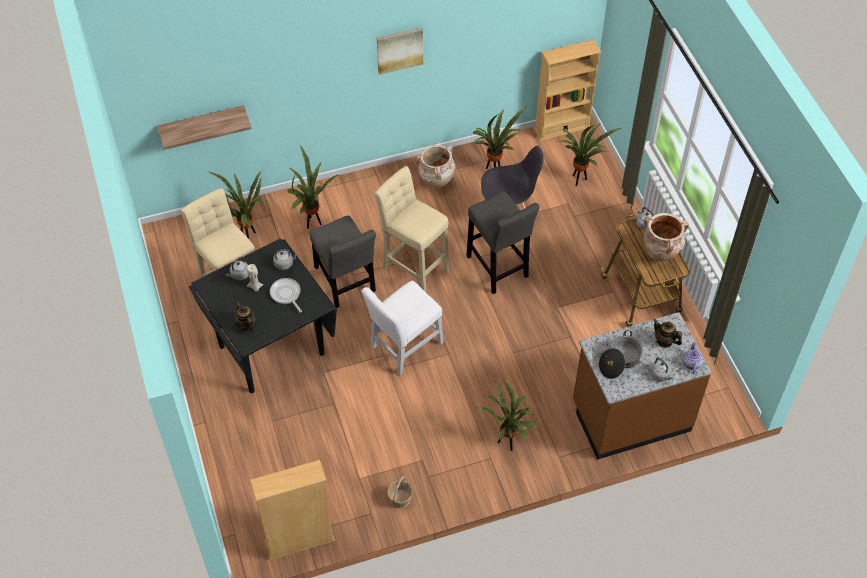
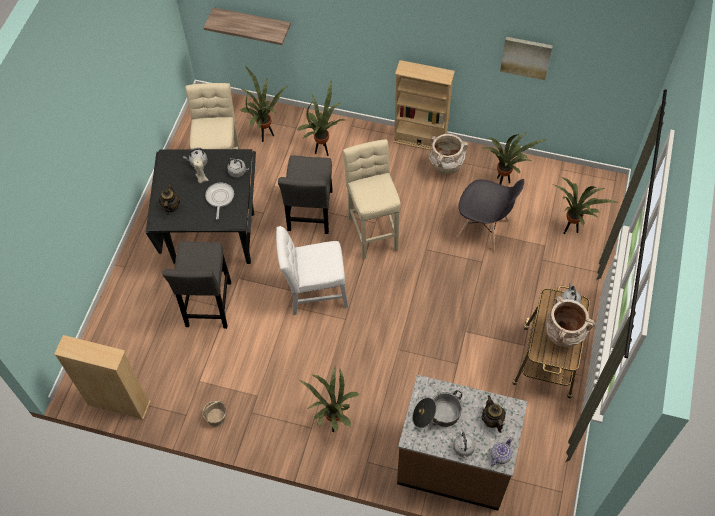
camera: 35 degrees right, 5 degrees up
(399, 49) = (442, 33): picture -> picture (526, 57)
(498, 269) = (440, 270): grey stool -> grey stool (208, 307)
(562, 128) = (590, 176): beige bookcase -> beige bookcase (420, 141)

